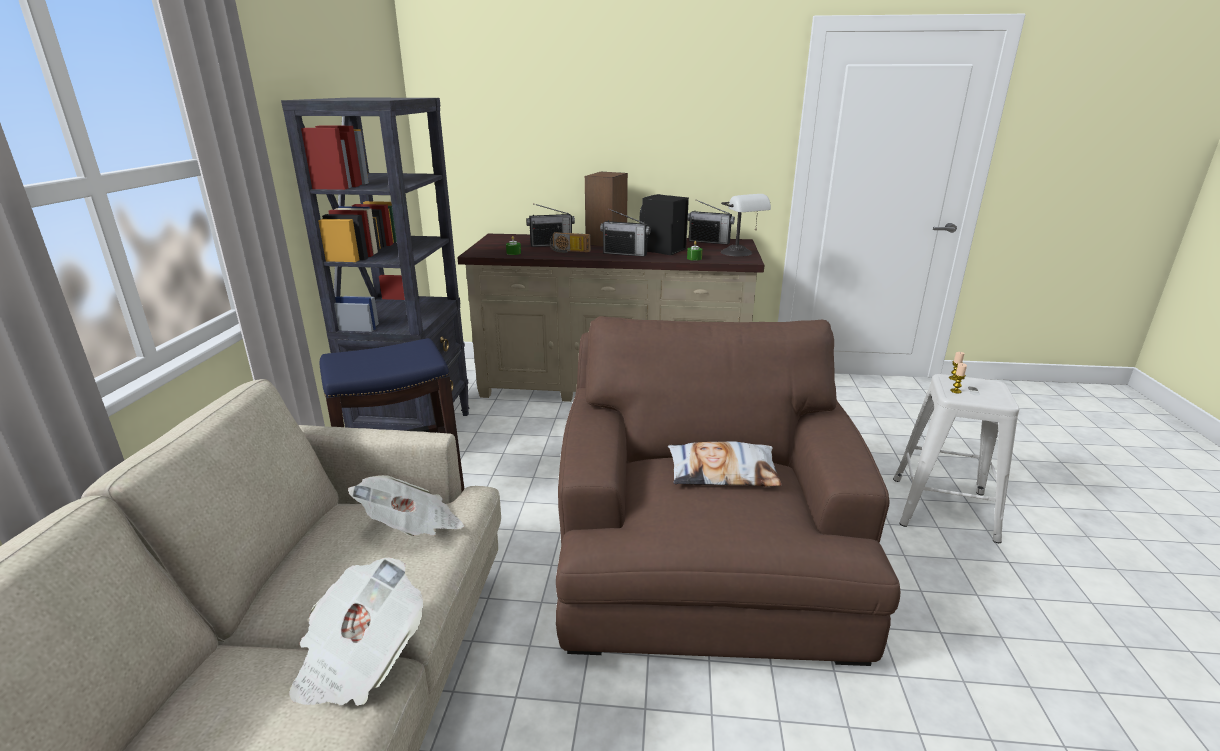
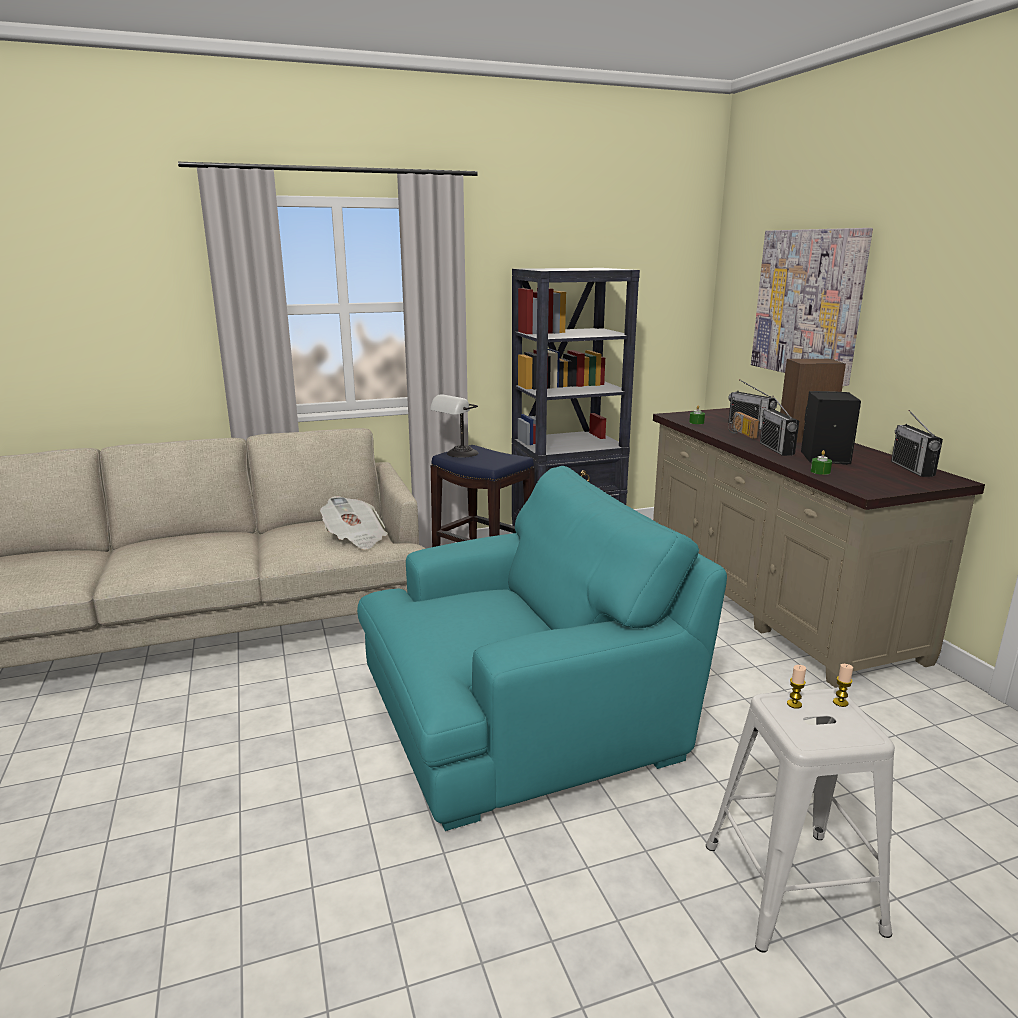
camera: 65 degrees right, 5 degrees down
(359, 658) = (244, 555): newspaper -> none
(554, 126) = (808, 304): none -> picture
(704, 560) = (523, 714): brown armchair -> turquoise armchair
(723, 472) = (502, 615): pillow -> none
(741, 254) = (890, 486): table lamp -> table lamp (458, 454)

